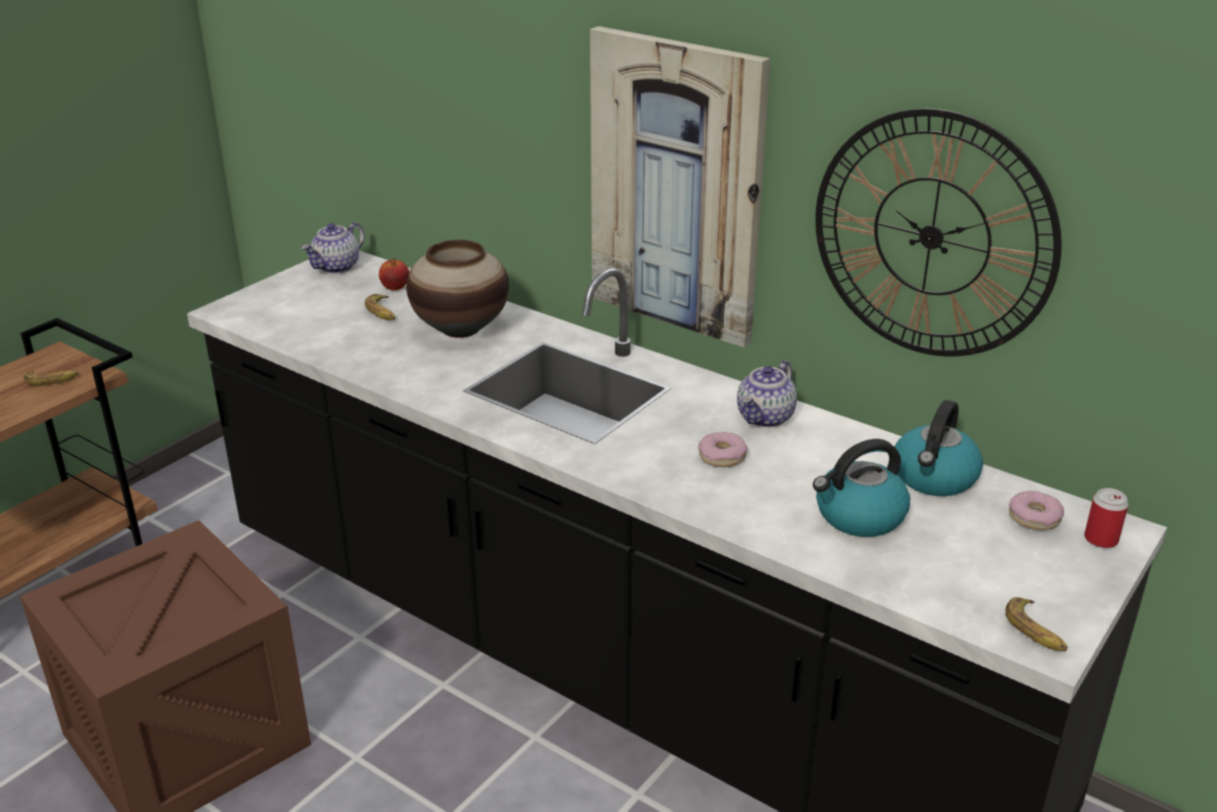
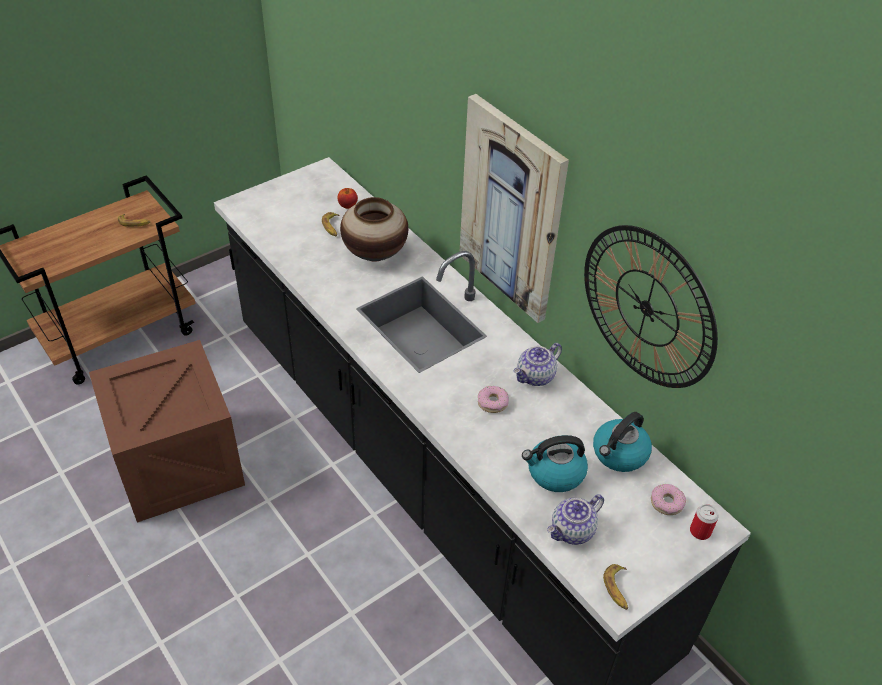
camera: 15 degrees right, 15 degrees up
(337, 267) = (317, 178): teapot -> teapot (572, 531)

